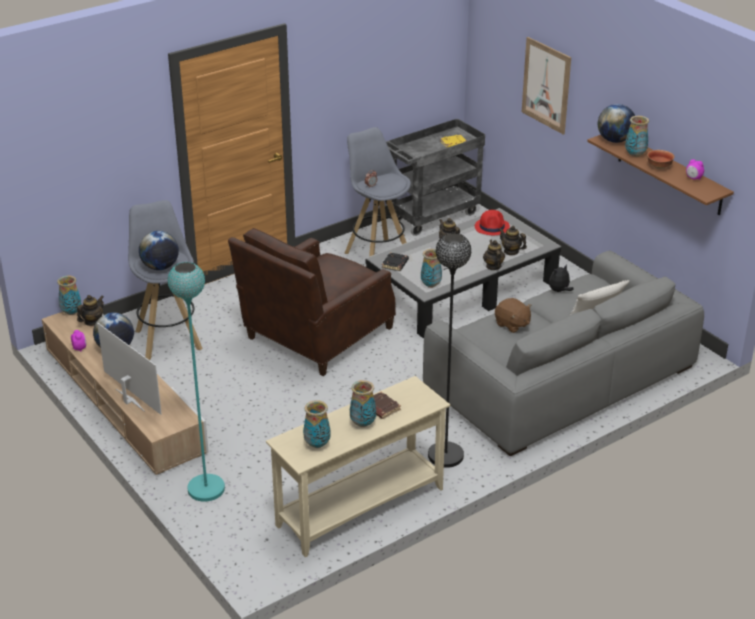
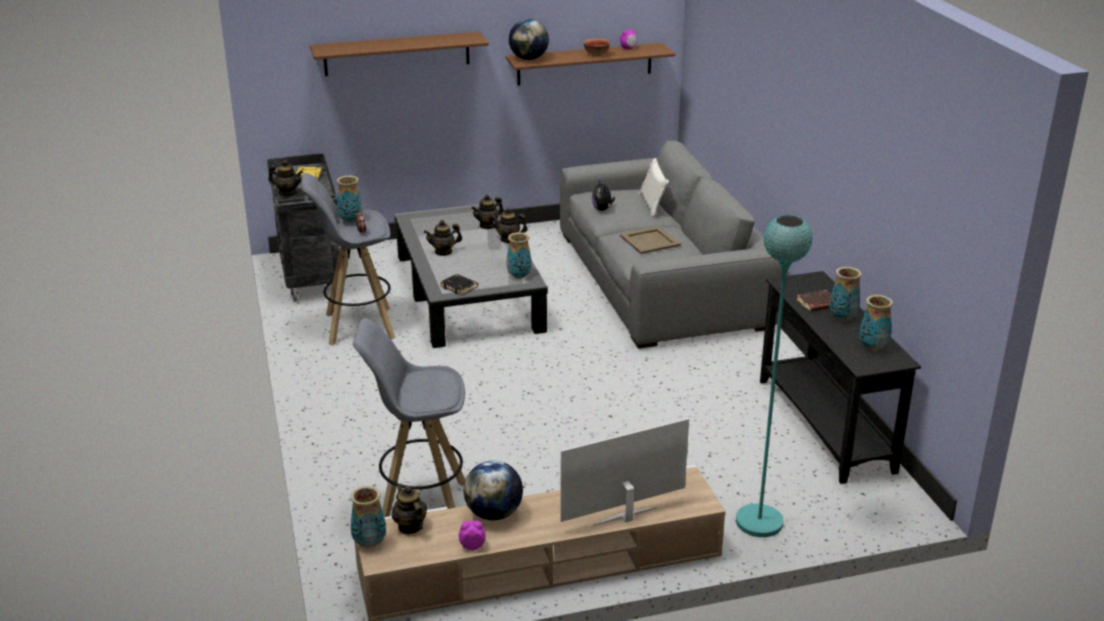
camera: 70 degrees left, 5 degrees down
(160, 267) = (437, 392): globe -> none
(316, 335) = (493, 395): brown armchair -> none
(360, 508) = (826, 425): beige console table -> black console table
(420, 144) = (287, 193): none -> teapot
(445, 456) = (758, 361): black floor lamp -> none
(492, 227) = (430, 224): red hat -> none
(512, 325) = (649, 240): brown plush toy -> beige tray
(546, 85) = (397, 54): picture -> brown shelf
(635, 155) = (565, 57): vase -> vase (351, 221)

